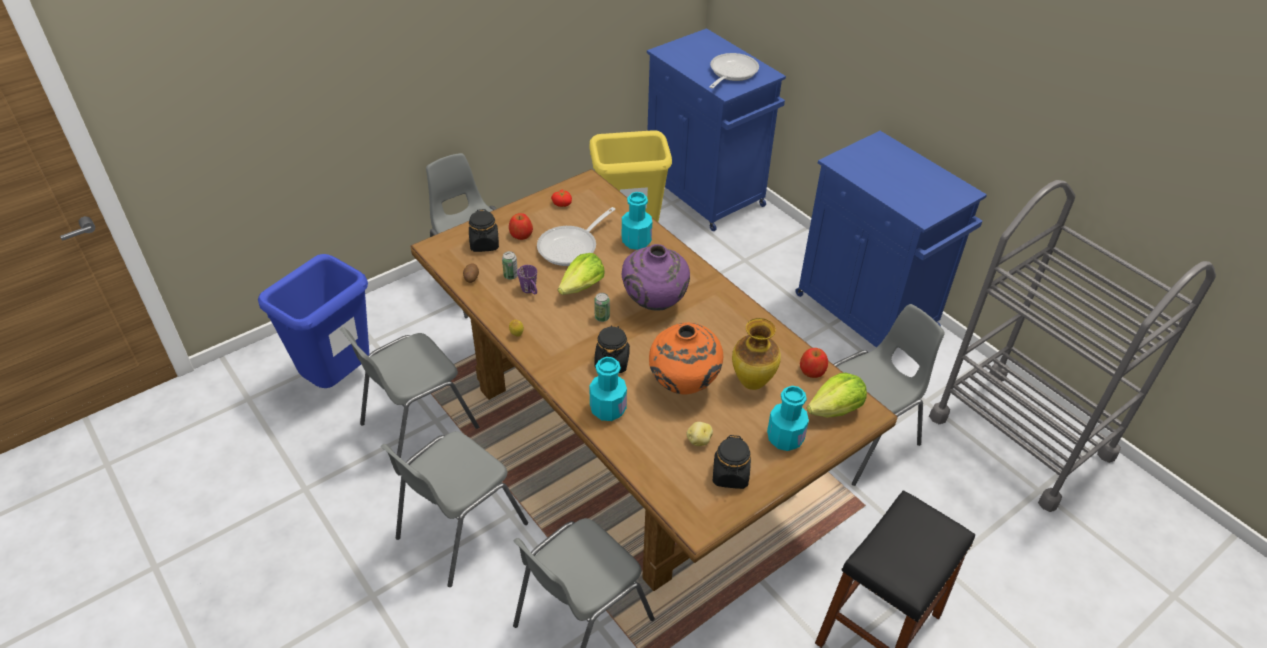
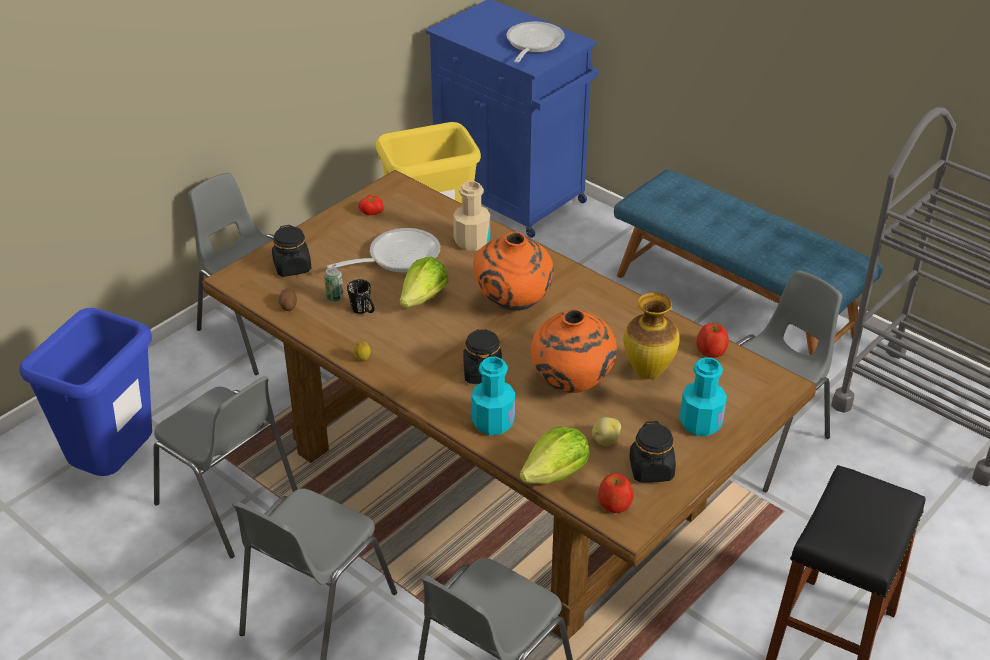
camera: 10 degrees left, 5 degrees down
(417, 425) = (230, 505): grey chair -> grey chair turned 90 degrees counterclockwise
(521, 234) = (333, 251): apple -> apple (614, 503)
(531, 291) = (364, 311): purple mug -> black mug
(571, 247) = (398, 257): frying pan -> frying pan turned 150 degrees counterclockwise
(602, 317) = (456, 328): can -> none
(636, 241) = (472, 241): turquoise bottle -> beige bottle
(654, 303) = (513, 305): purple vase -> orange vase
(836, 410) = (748, 387): lettuce -> lettuce (556, 474)
(868, 313) = (735, 305): blue cabinet -> blue bench

